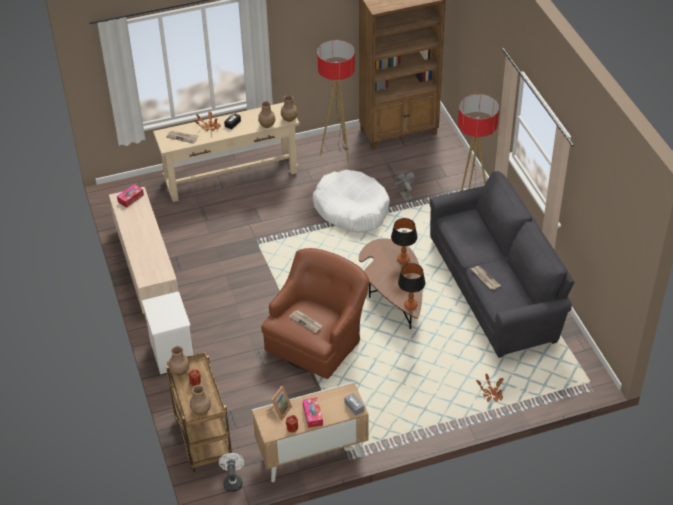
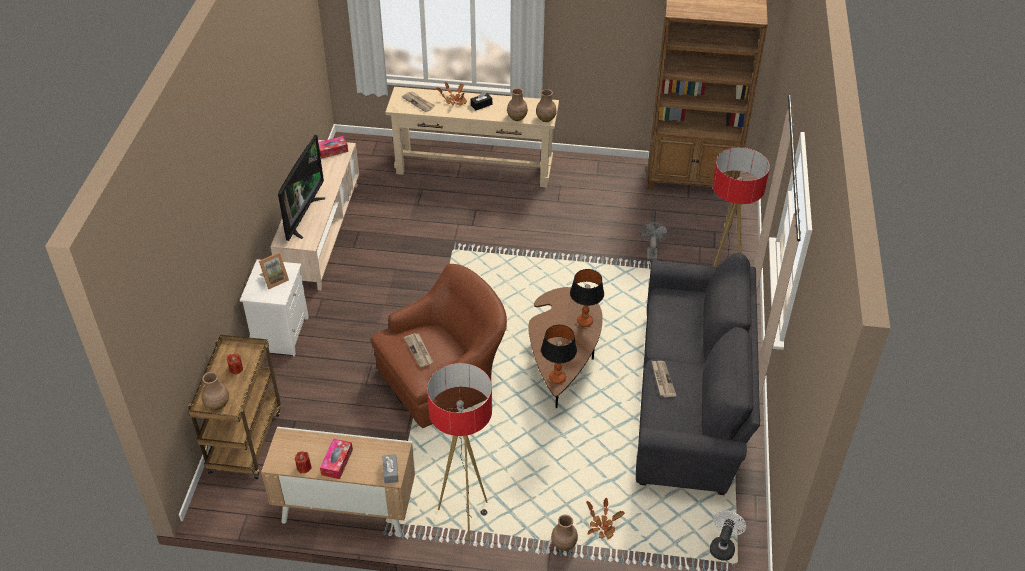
camera: 25 degrees right, 0 degrees up
(146, 256) = (302, 216): none -> television
(180, 371) = (229, 351): brown vase -> brown vase (563, 544)
(233, 481) = (241, 503): white fan -> white fan (723, 546)
(279, 410) = (305, 440): picture frame -> picture frame (274, 280)
(338, 154) = (605, 182): floor lamp -> floor lamp (465, 518)
(351, 209) = (580, 246): white dog bed -> none

